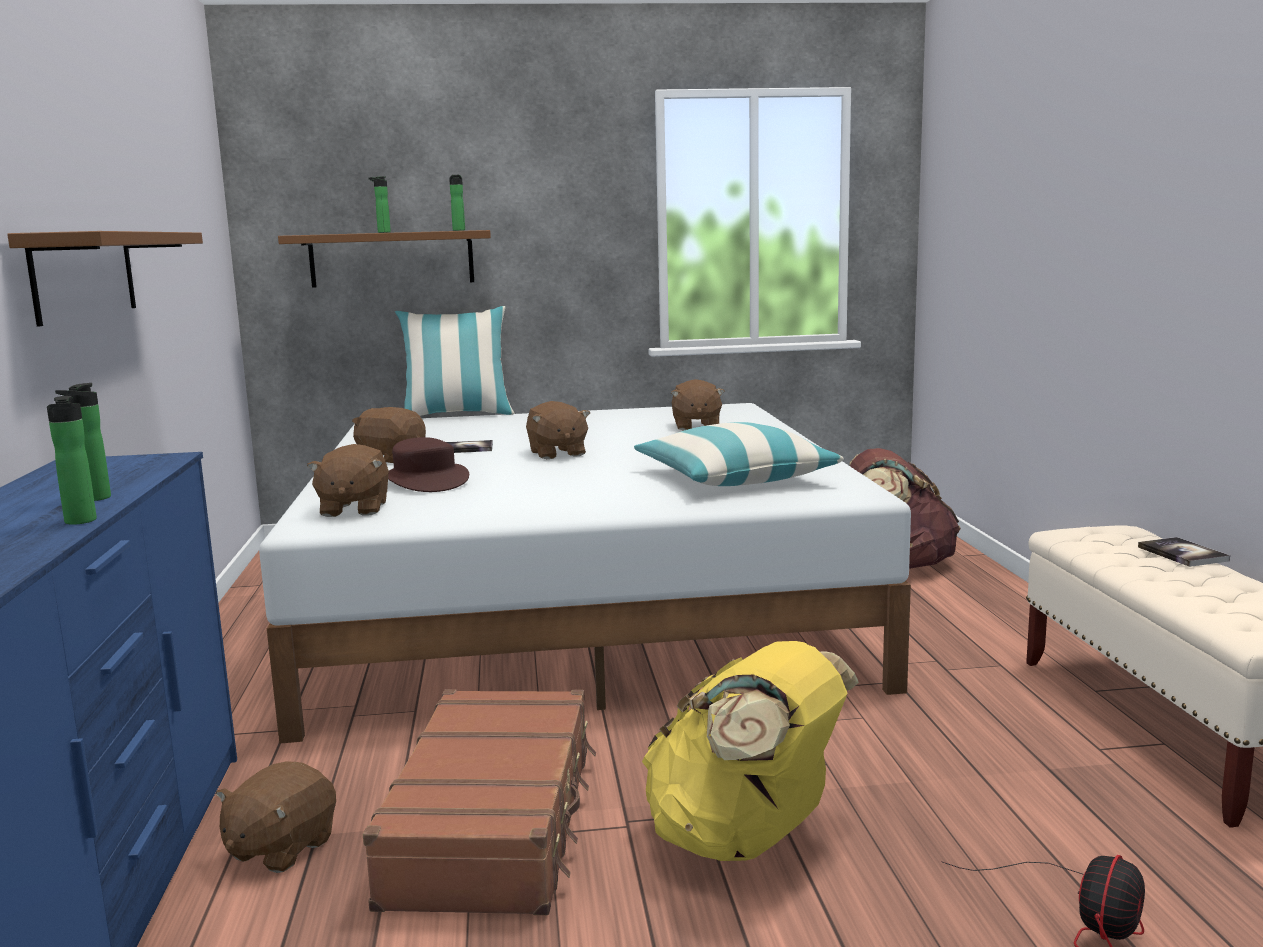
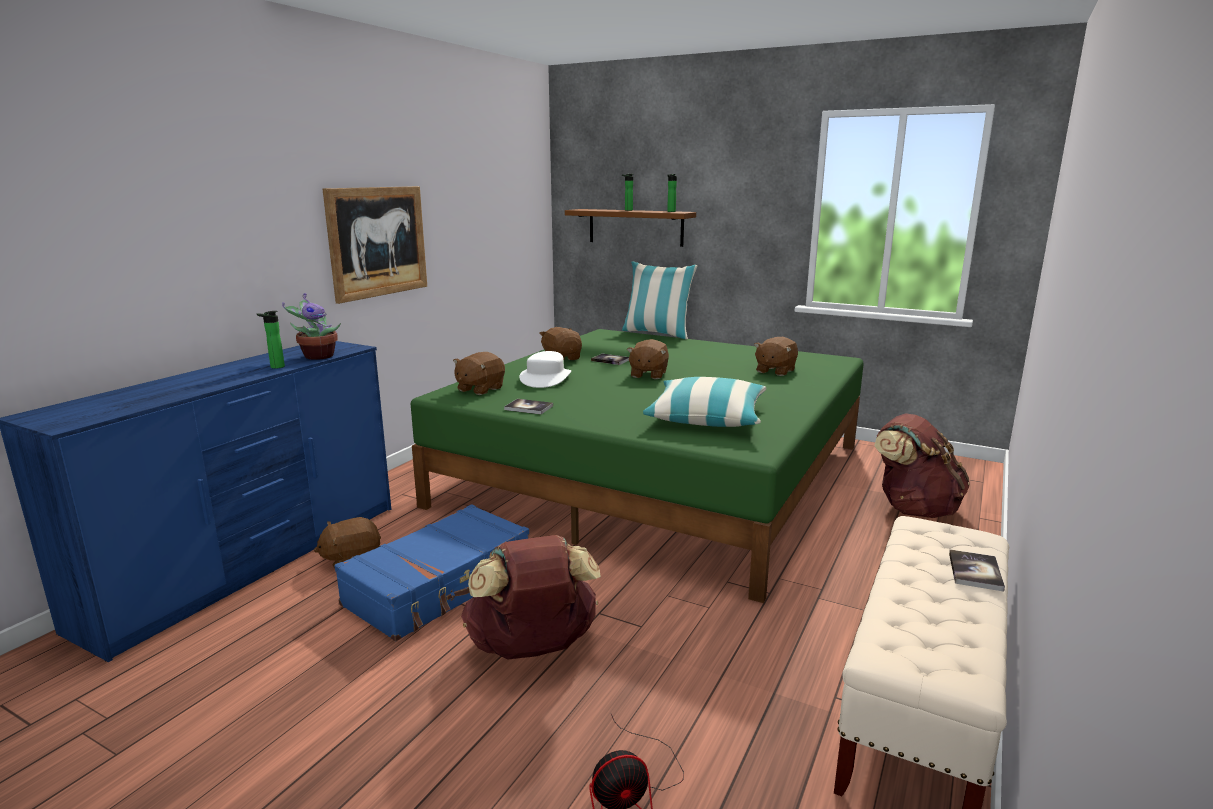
camera: 35 degrees right, 5 degrees up
(80, 522) = (241, 379): bottle -> none
(85, 275) = (378, 241): brown shelf -> picture
(131, 476) = (317, 356): none -> potted plant
(425, 481) = (545, 378): brown hat -> white hat
(486, 513) = (529, 408): none -> book
(495, 823) = (441, 585): brown suitcase -> blue suitcase
(580, 604) = (657, 475): white bed -> green bed
(745, 839) = (533, 648): yellow backpack -> brown backpack

